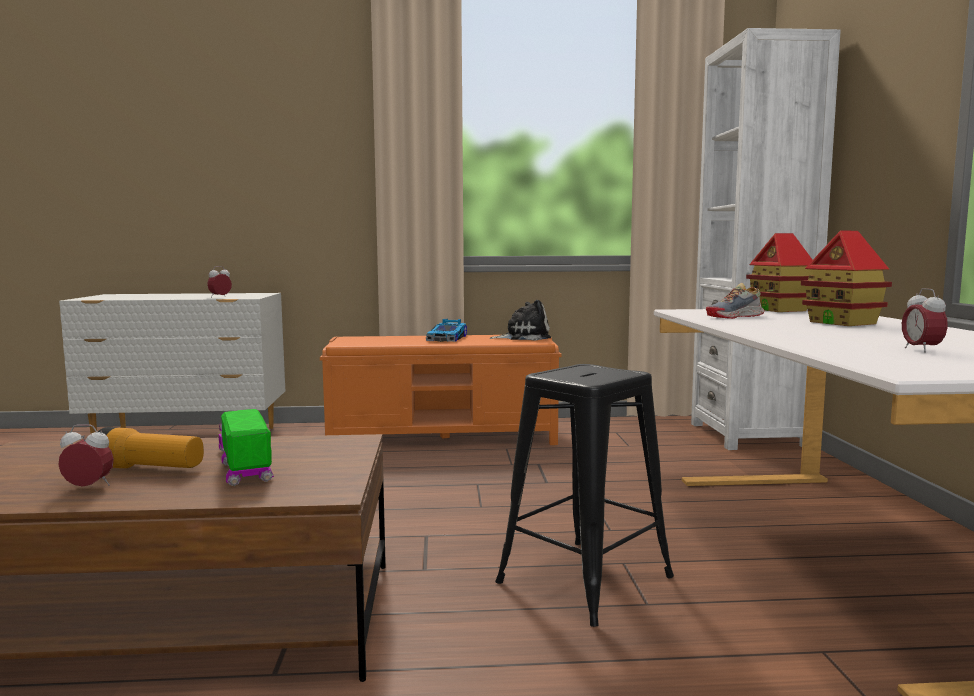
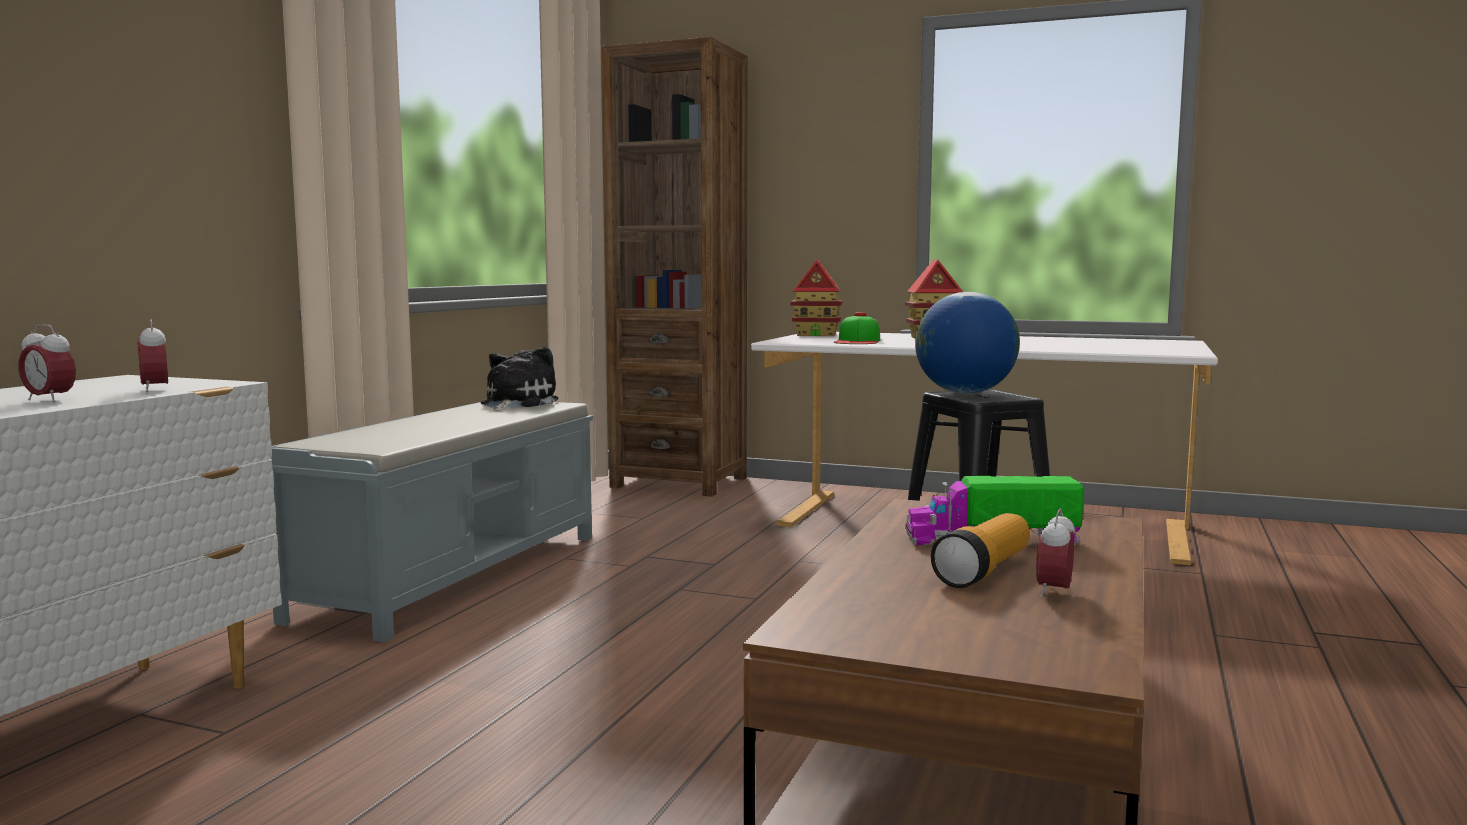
camera: 65 degrees left, 0 degrees up
(444, 437) = (456, 574): orange bench -> grey bench
(448, 338) = (450, 419): toy car -> none
(589, 369) = (964, 393): none -> globe
(735, 317) = (858, 341): shoe -> cap
(748, 435) = (679, 482): white bookcase -> brown bookcase
(921, 350) = (1096, 345): alarm clock -> alarm clock (49, 400)

